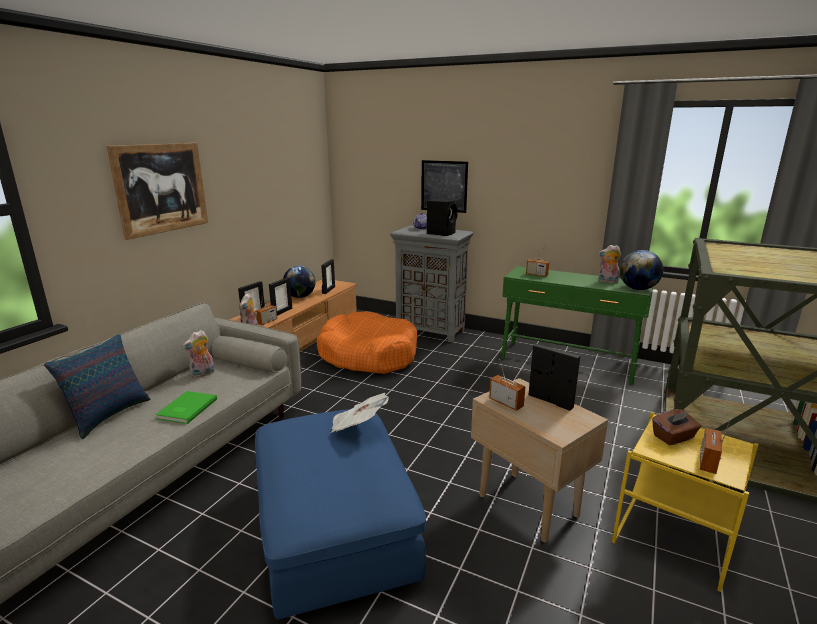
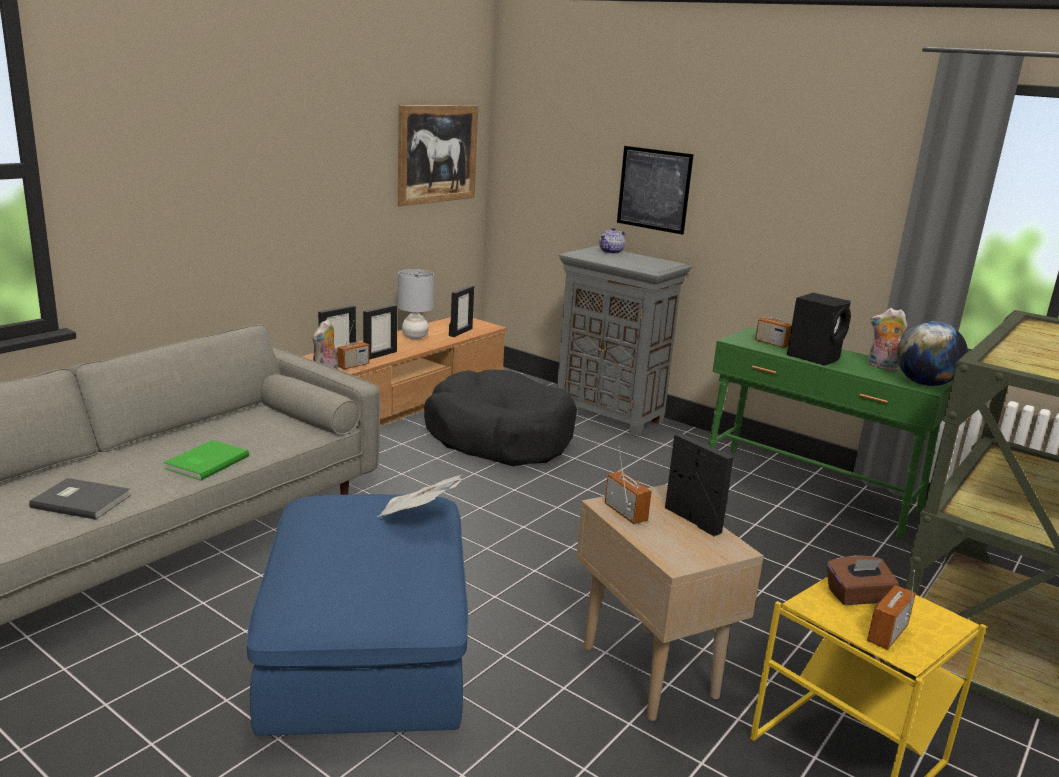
camera: 10 degrees right, 0 degrees up
(97, 456) = (81, 500): none -> grey book
(110, 416) = (108, 456): blue pillow -> none
(161, 188) = (224, 158): picture -> picture (437, 154)
(202, 374) = (241, 423): plush toy -> none
(300, 297) = (414, 337): globe -> grey table lamp
(368, 355) = (499, 437): orange dog bed -> black dog bed
(441, 233) = (638, 262): black speaker -> black speaker (814, 357)

